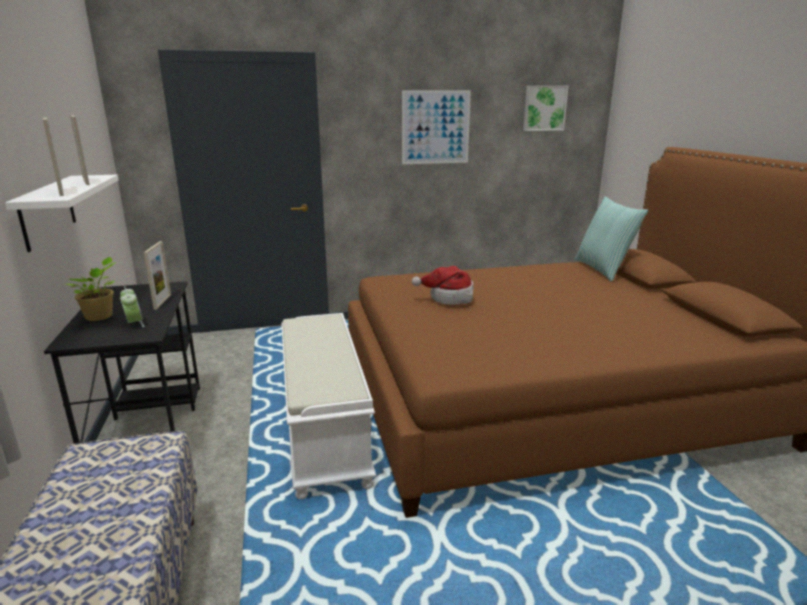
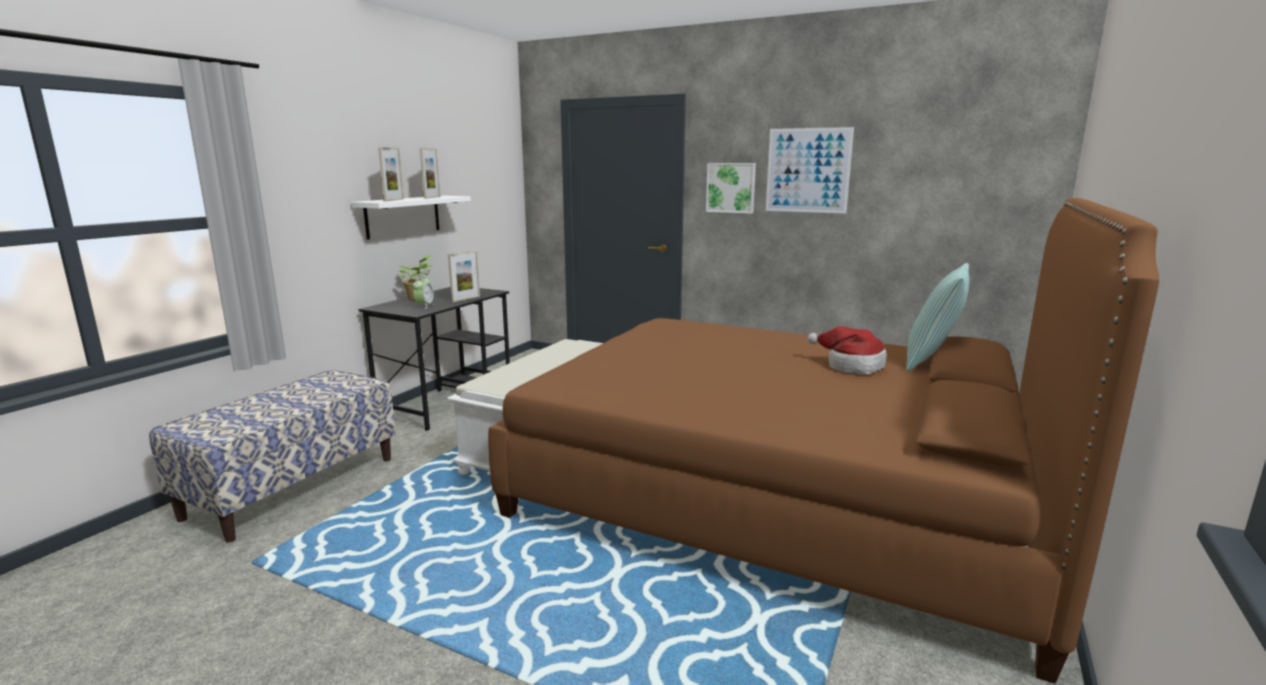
camera: 40 degrees right, 5 degrees down
(449, 298) = (680, 342): hat -> hat (851, 366)
(544, 108) = (962, 148): picture -> picture (731, 187)

